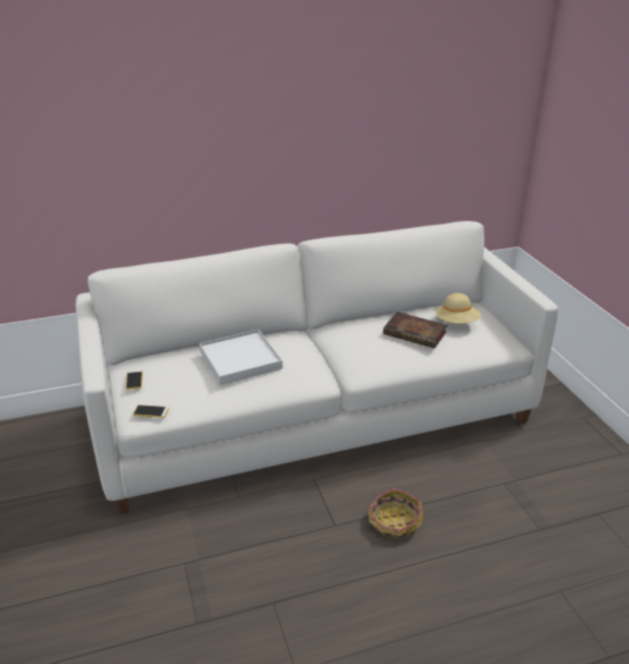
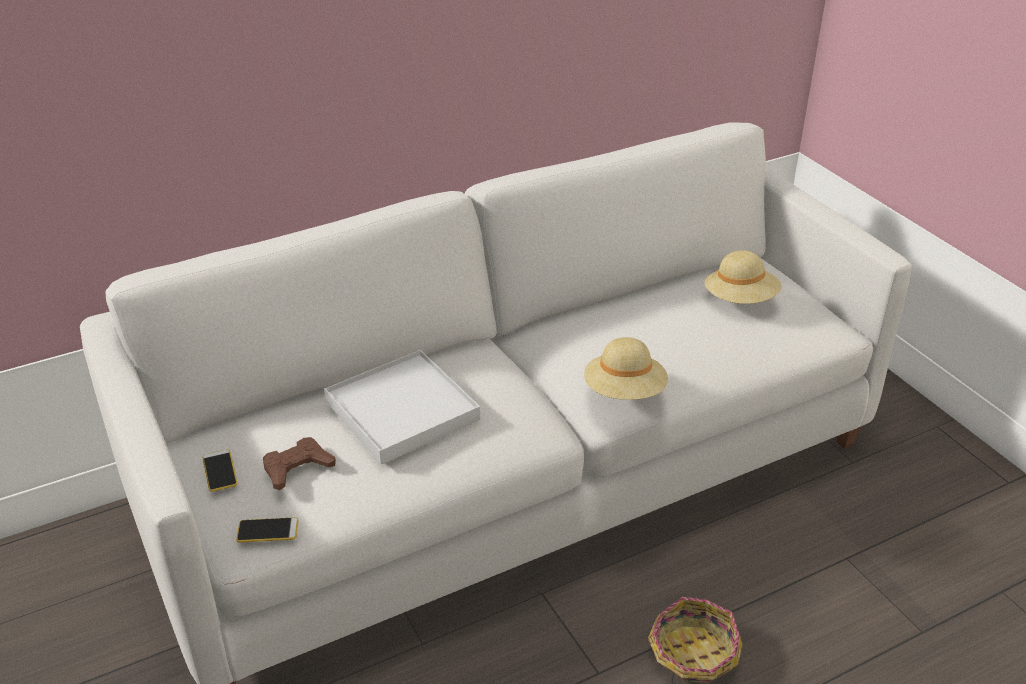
camera: 10 degrees left, 5 degrees up
(175, 382) = (297, 468): none -> brown game controller
(370, 363) = (624, 392): none -> beige hat
(416, 333) = (684, 327): book -> none

